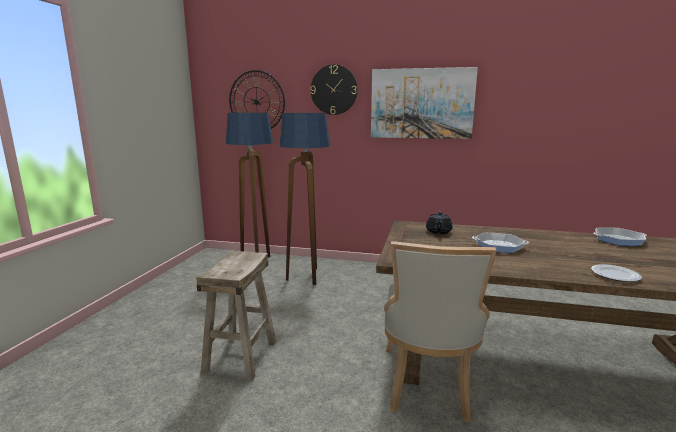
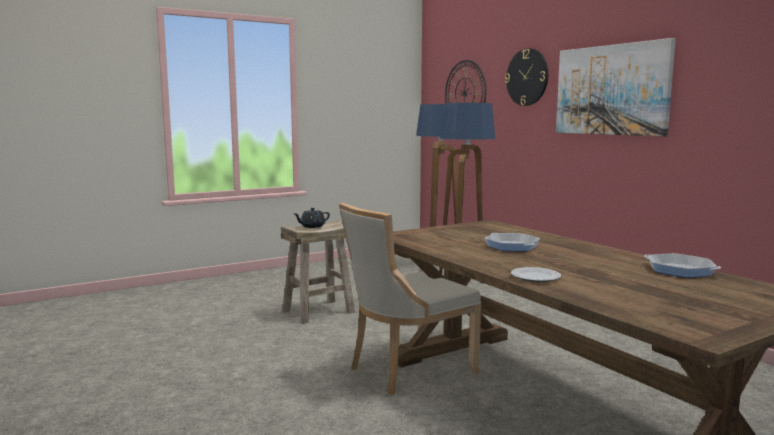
camera: 45 degrees right, 5 degrees down
(438, 232) = (497, 231): black teapot -> black teapot (312, 226)

